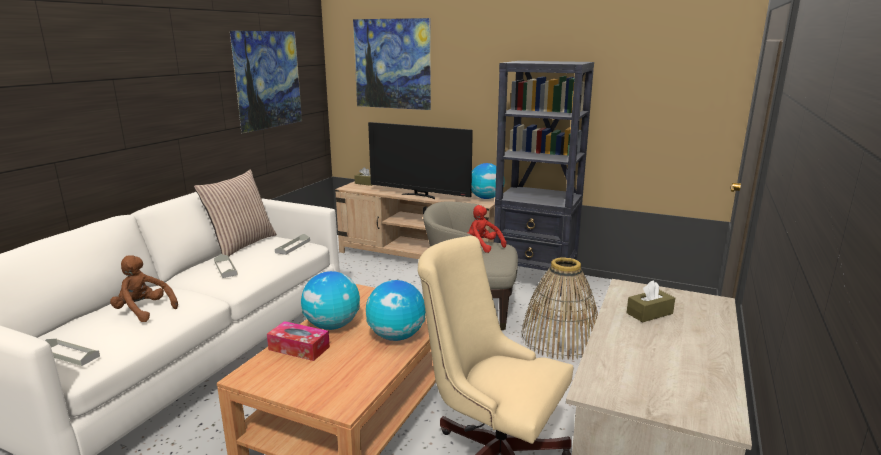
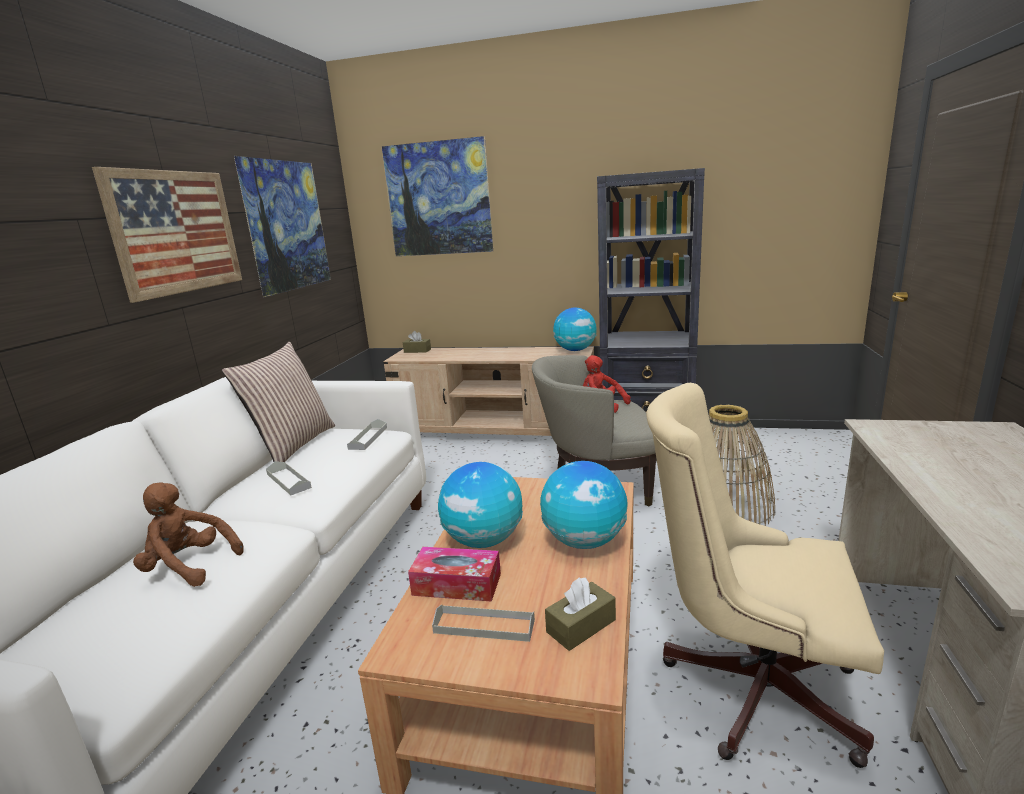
camera: 10 degrees left, 0 degrees up
(69, 354) = (80, 670): grey tray -> grey tray (484, 626)
(179, 86) = (176, 232): none -> picture
(420, 195) = (495, 356): television -> none
(649, 313) = (947, 456): brown tissue box -> brown tissue box (581, 626)

